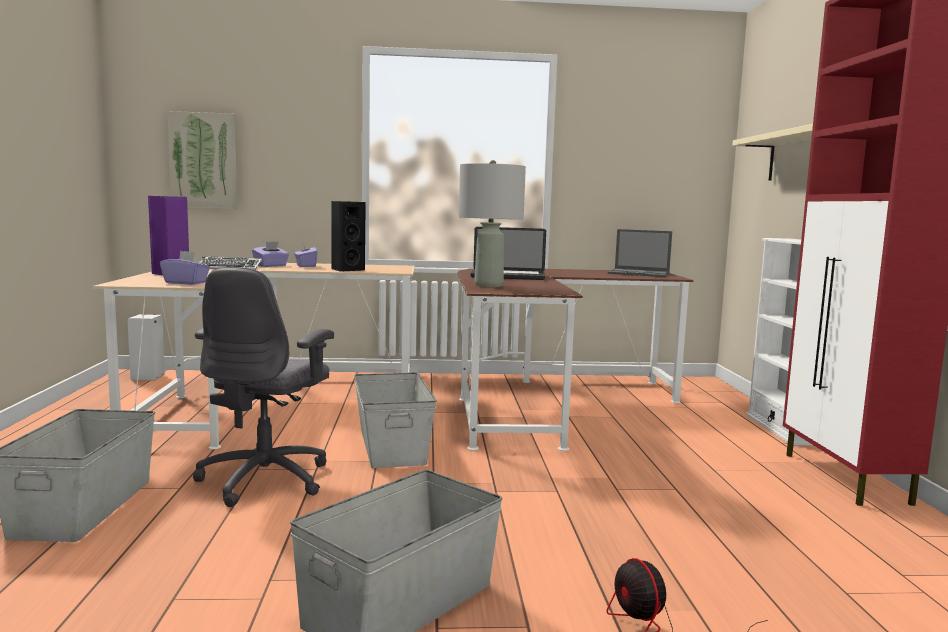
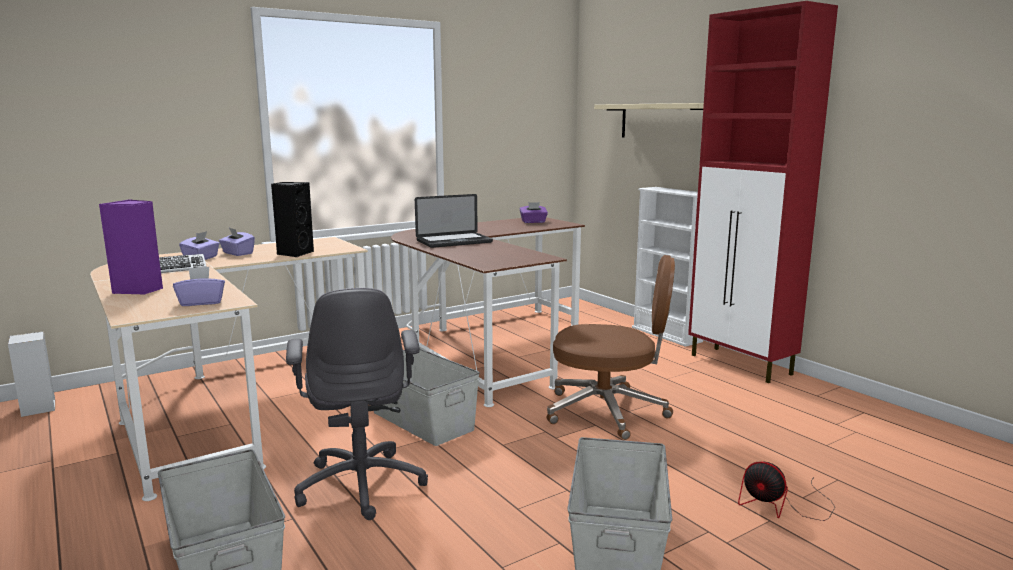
camera: 30 degrees left, 5 degrees up
(204, 161) = (69, 140): picture -> none
(488, 285) = (472, 257): grey table lamp -> none
(591, 483) = (608, 411): none -> brown office chair
(639, 273) = (533, 222): laptop -> purple tissue box

